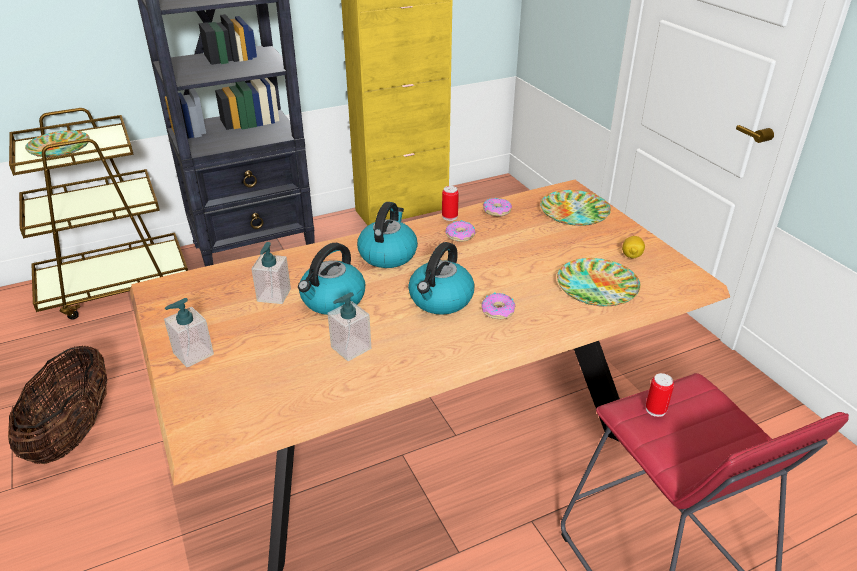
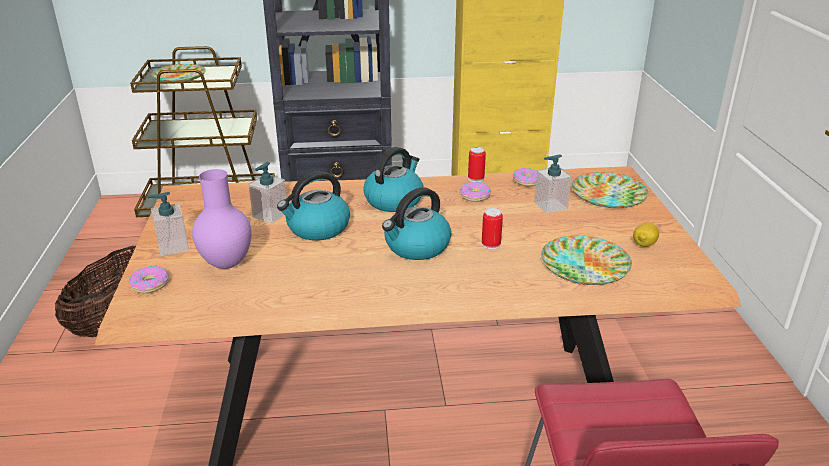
camera: 20 degrees right, 5 degrees down
(264, 360) = (226, 263): none -> purple vase
(351, 348) = (306, 270): soap dispenser -> soap dispenser (550, 206)
(498, 311) = (466, 267): donut -> donut (150, 285)
(655, 409) = (596, 401): can -> can (491, 245)

